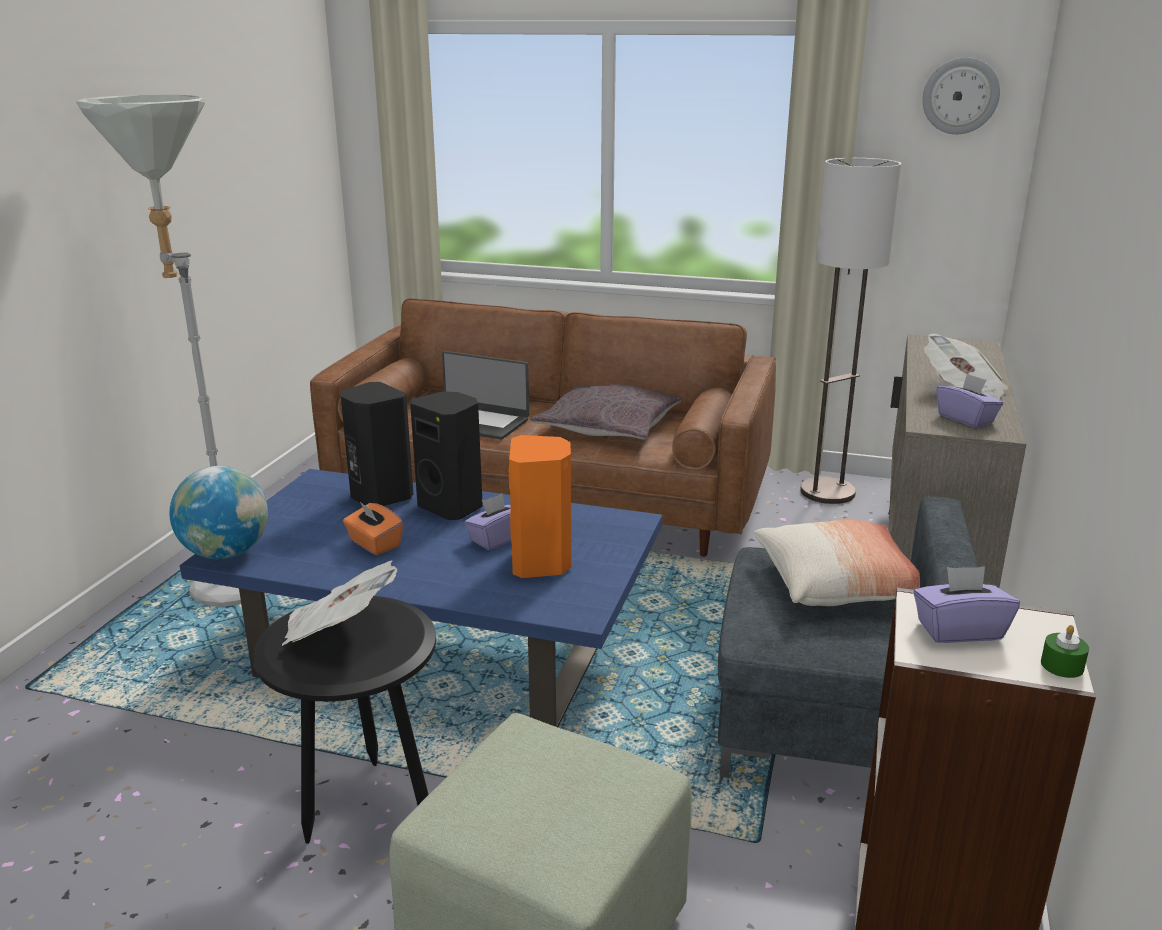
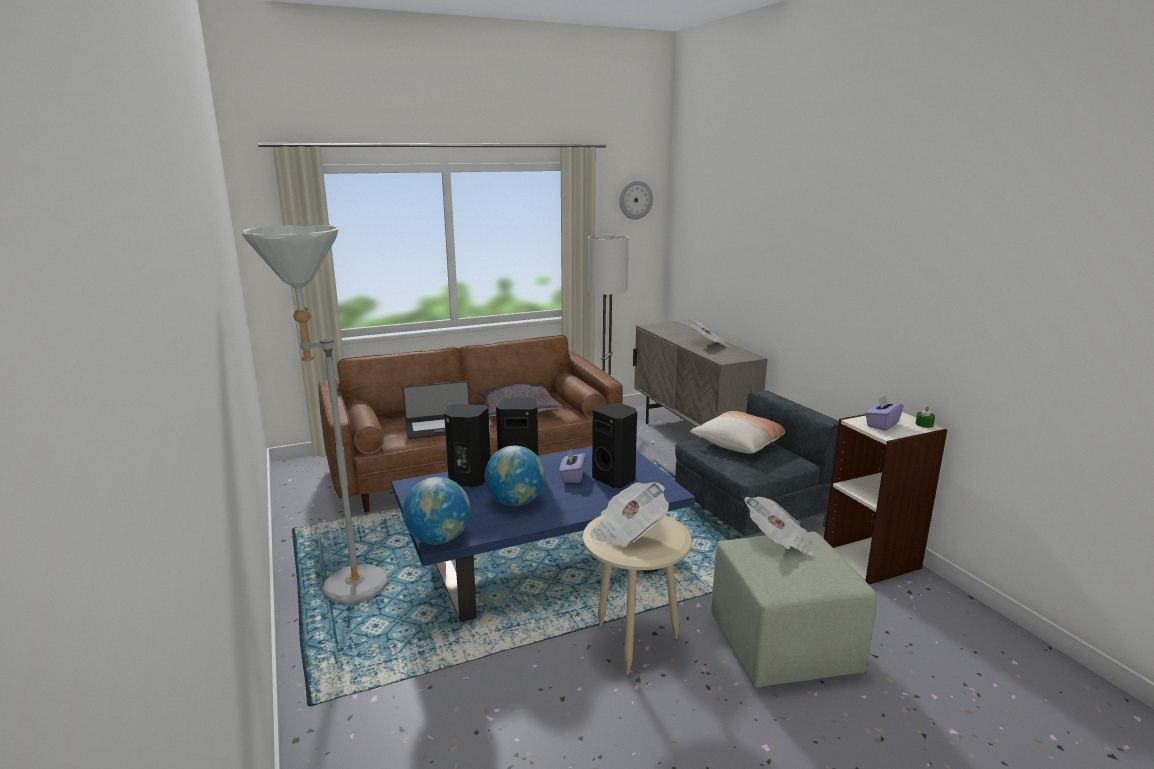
camera: 40 degrees left, 5 degrees down
(364, 816) = (633, 648): black side table -> beige side table
(374, 544) = (515, 502): orange tissue box -> globe
(542, 563) = (615, 479): orange speaker -> black speaker
(577, 757) = (778, 542): none -> newspaper
(966, 419) = (730, 354): purple tissue box -> none

